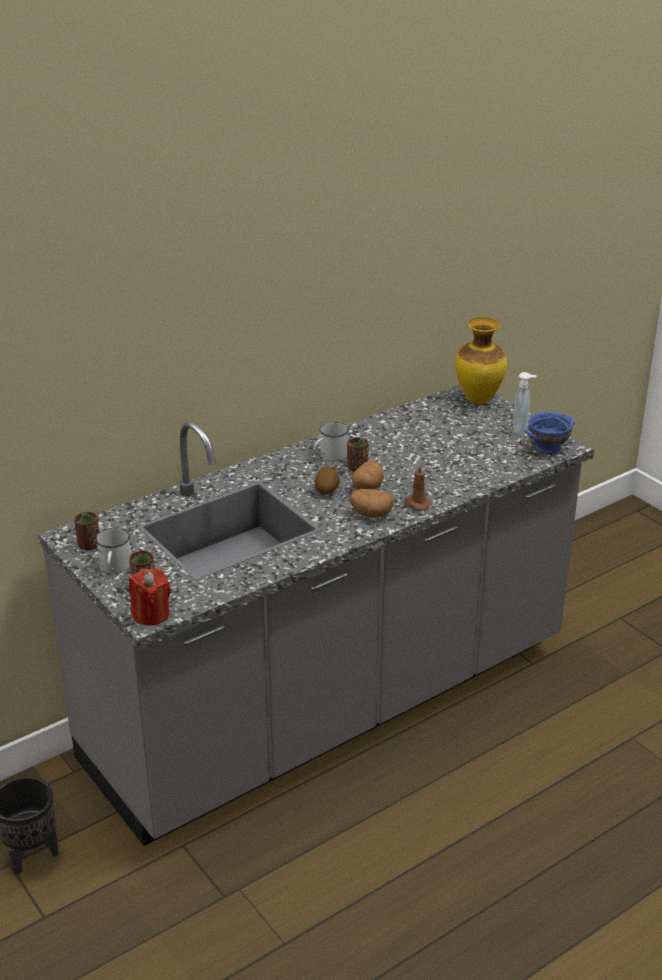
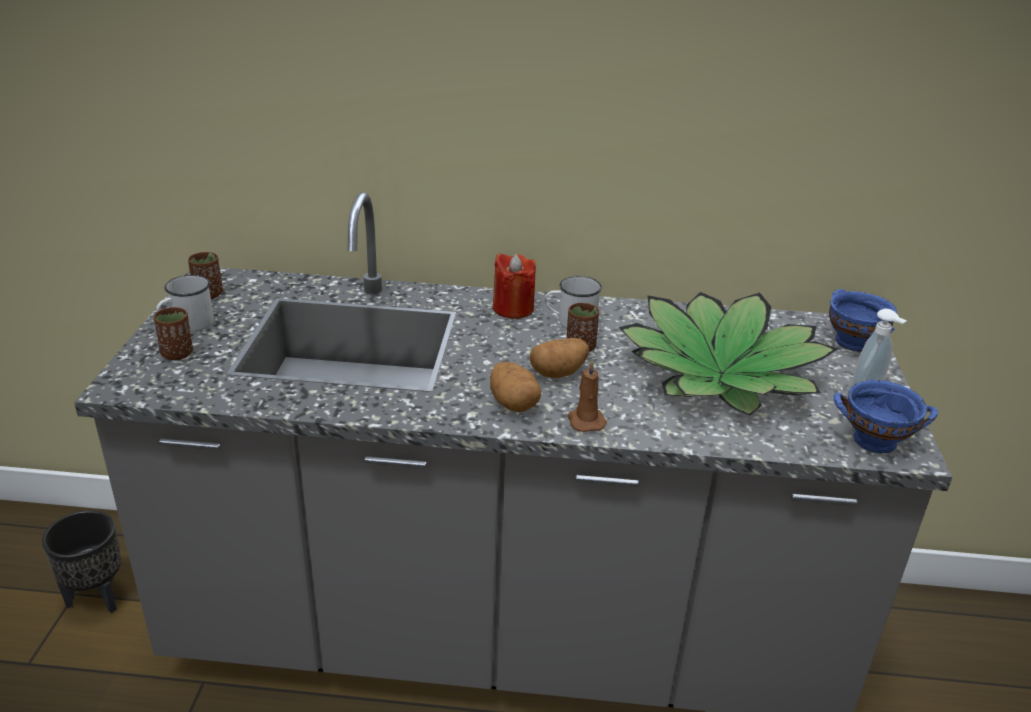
camera: 40 degrees right, 0 degrees up
(151, 614) = (130, 384): red candle -> red candle (513, 308)
(327, 490) = (508, 354): potato -> none
(442, 448) = (720, 373): none -> potted plant
(478, 400) = (853, 341): vase -> blue bowl

